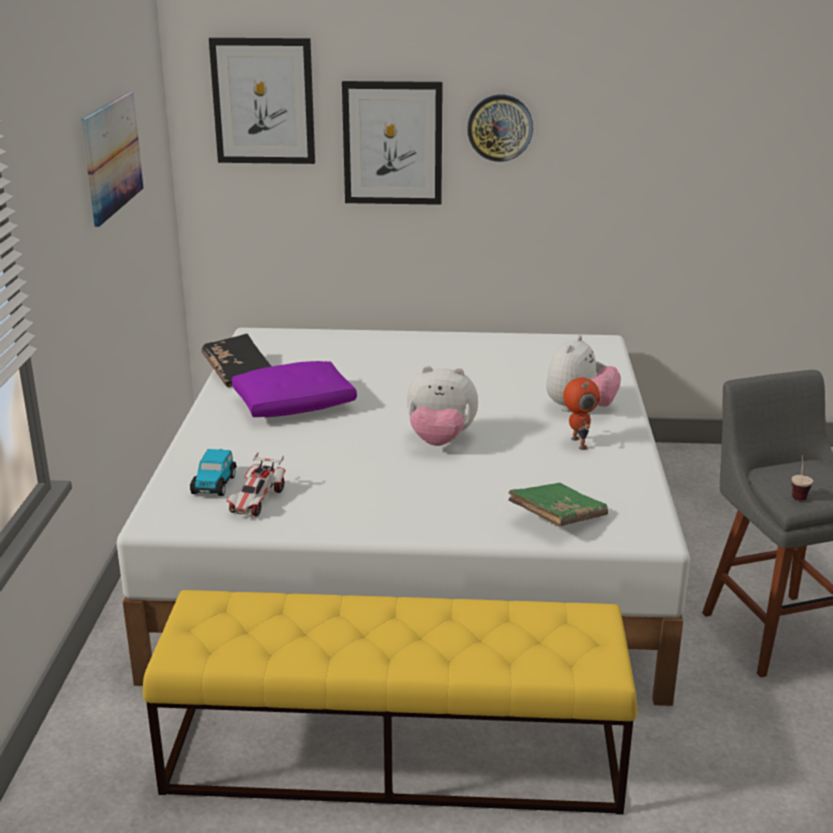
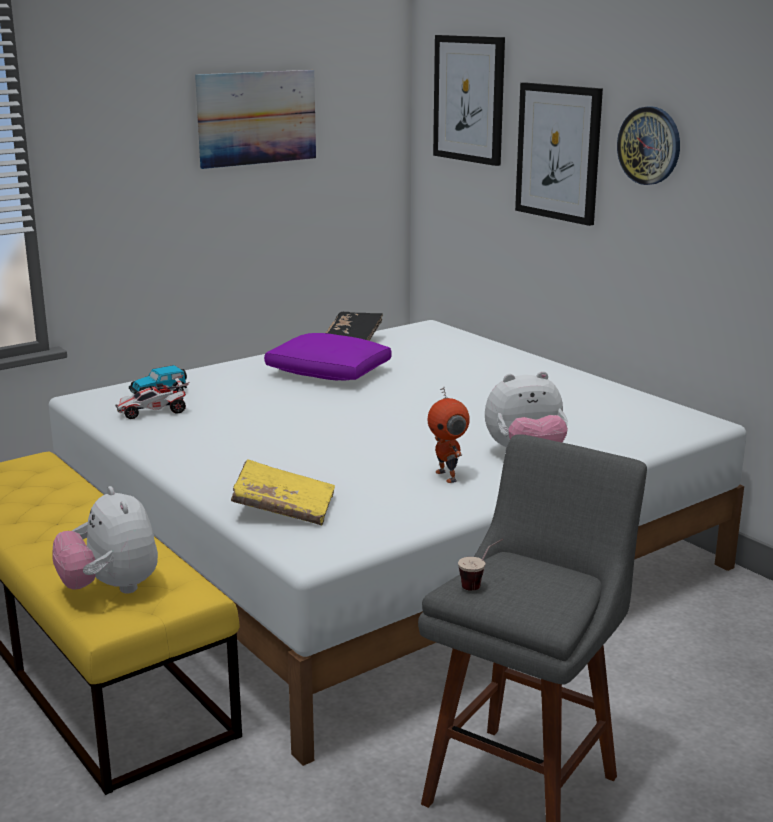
camera: 50 degrees right, 5 degrees down
(440, 441) = (354, 430): plush toy -> plush toy (111, 588)
(557, 518) = (284, 509): green book -> yellow book
(577, 443) = (447, 476): toy robot -> toy robot turned 120 degrees clockwise

